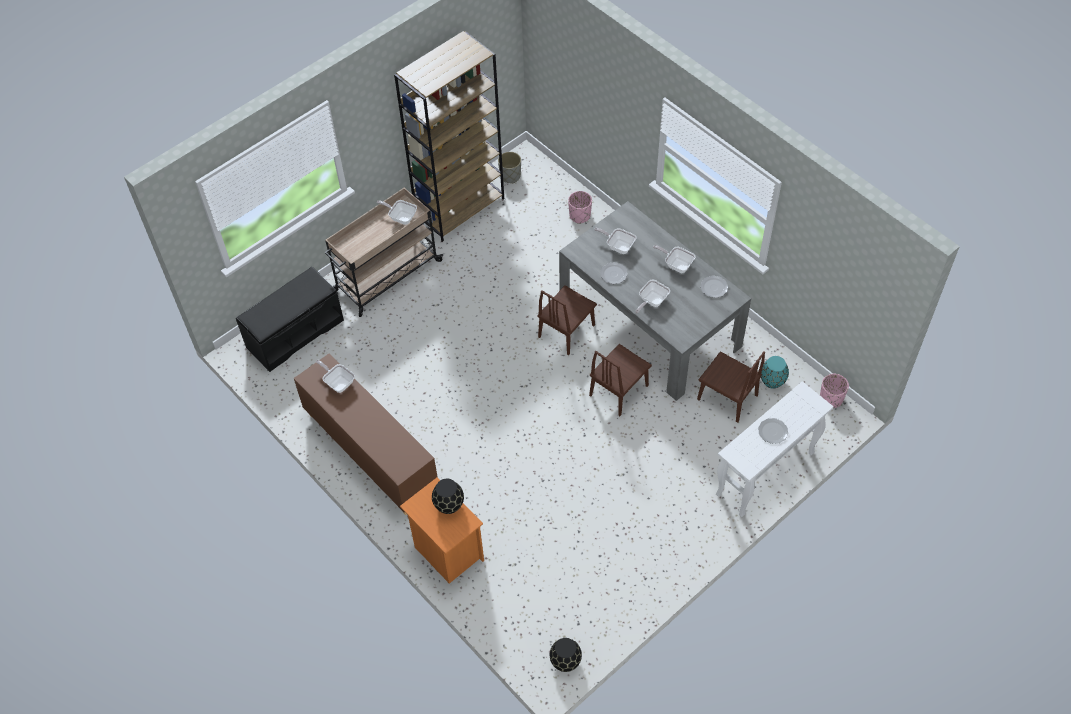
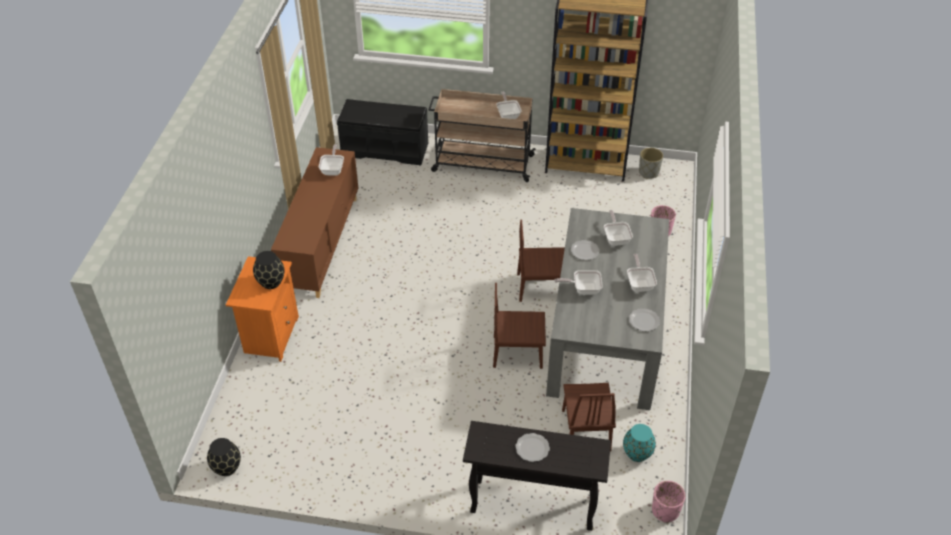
camera: 50 degrees right, 10 degrees down
(764, 474) = (532, 505): white console table -> black console table

